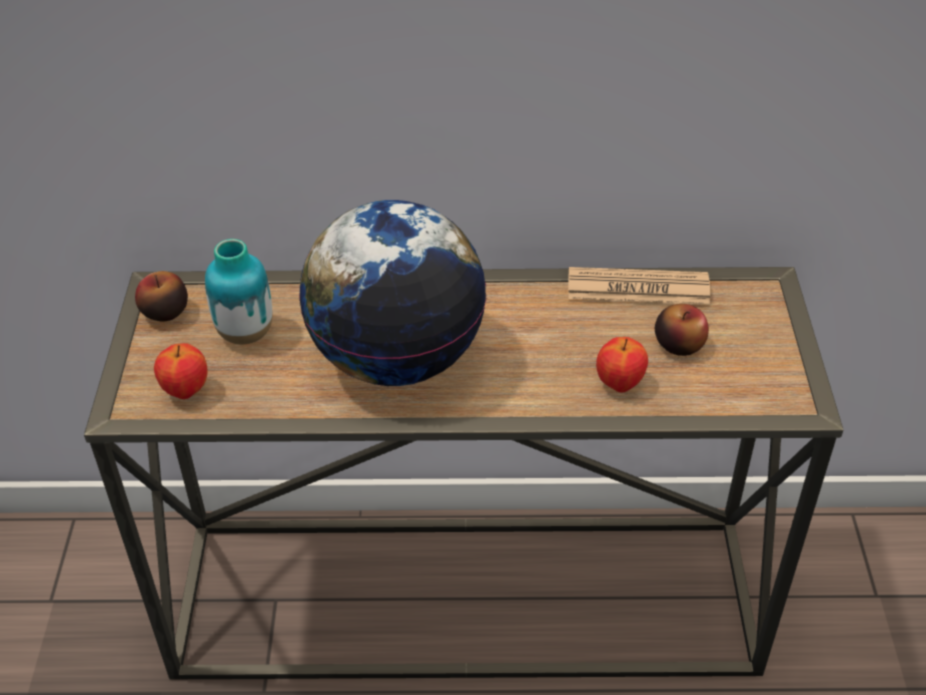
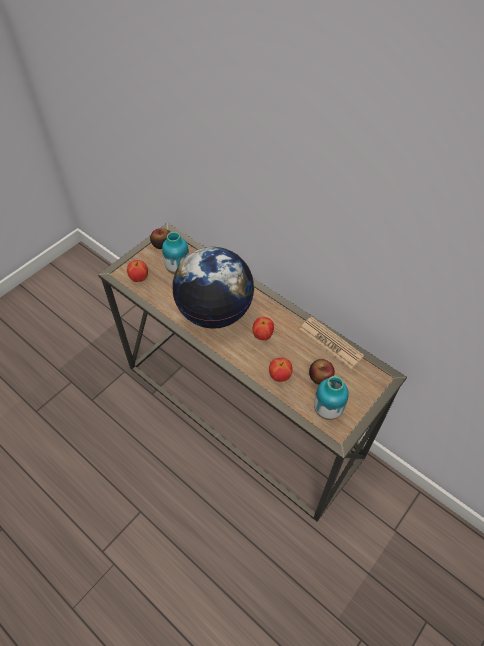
camera: 40 degrees right, 10 degrees up
(521, 344) = (262, 336): none -> apple
(745, 381) = (327, 410): none -> vase

